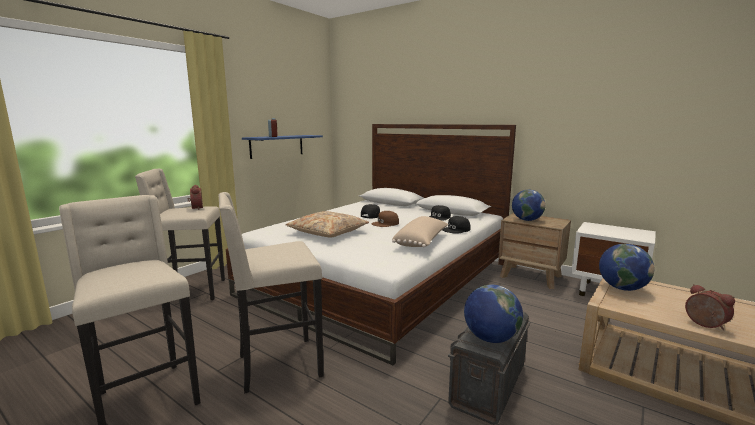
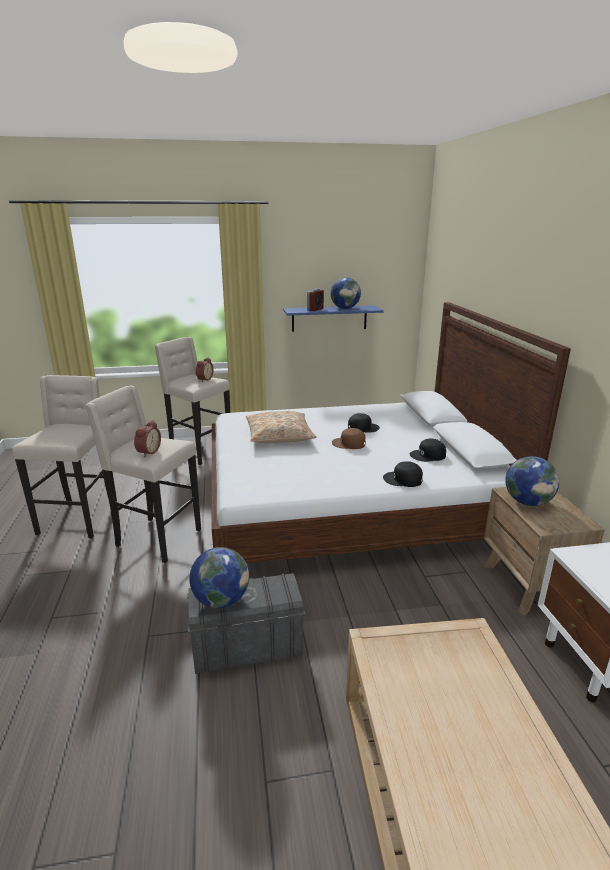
camera: 45 degrees right, 10 degrees up
(422, 242) = (329, 480): beige pillow -> none
(622, 288) = (438, 643): globe -> globe (345, 308)
(704, 324) = (407, 733): alarm clock -> alarm clock (147, 452)

